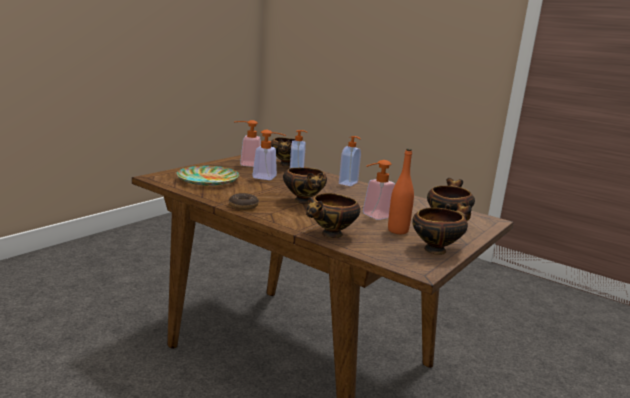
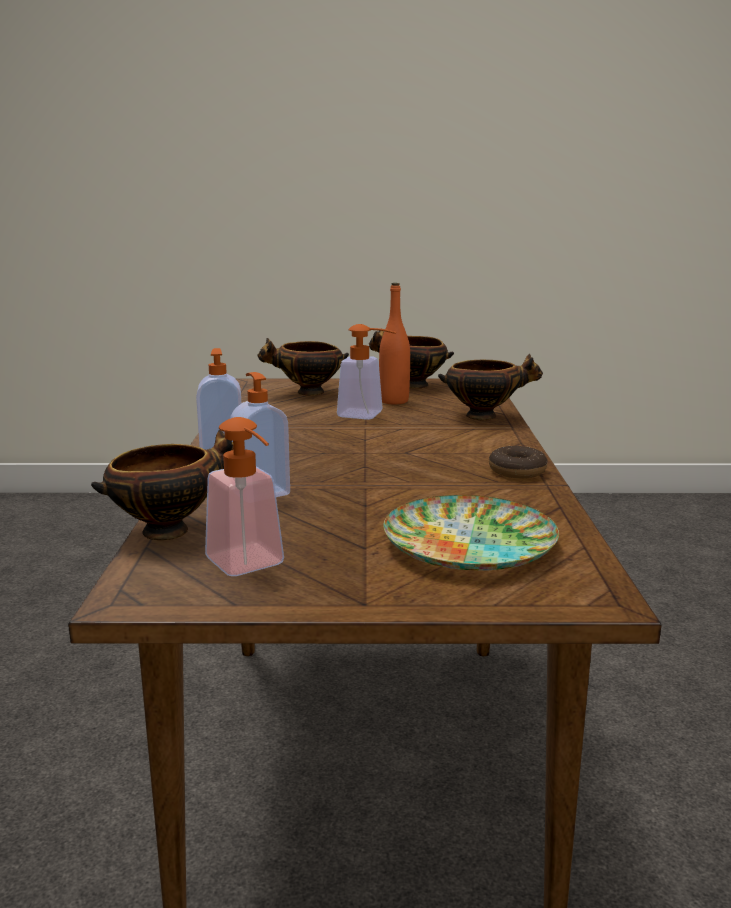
camera: 125 degrees left, 0 degrees up
(269, 178) = (324, 508): soap dispenser -> none
(304, 202) = (401, 451): bowl -> none

